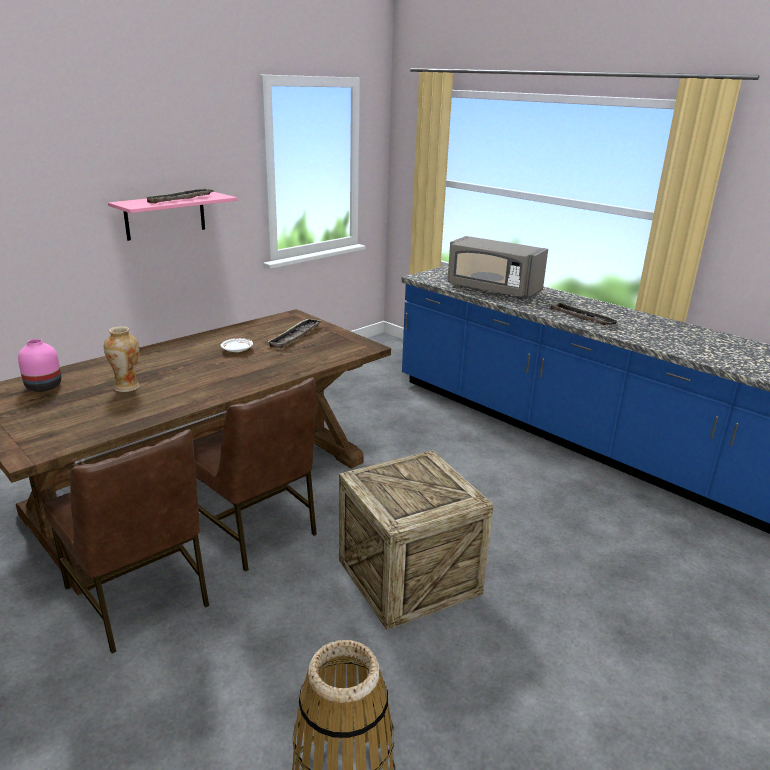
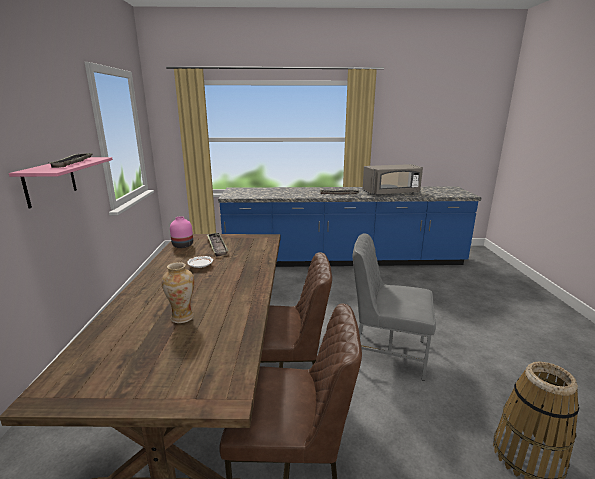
camera: 45 degrees left, 5 degrees down
(43, 387) = (104, 353): pink vase -> pink vase (182, 245)
(408, 577) = (387, 352): crate -> grey chair
(492, 289) = (277, 193): grey microwave -> grey microwave (391, 193)

